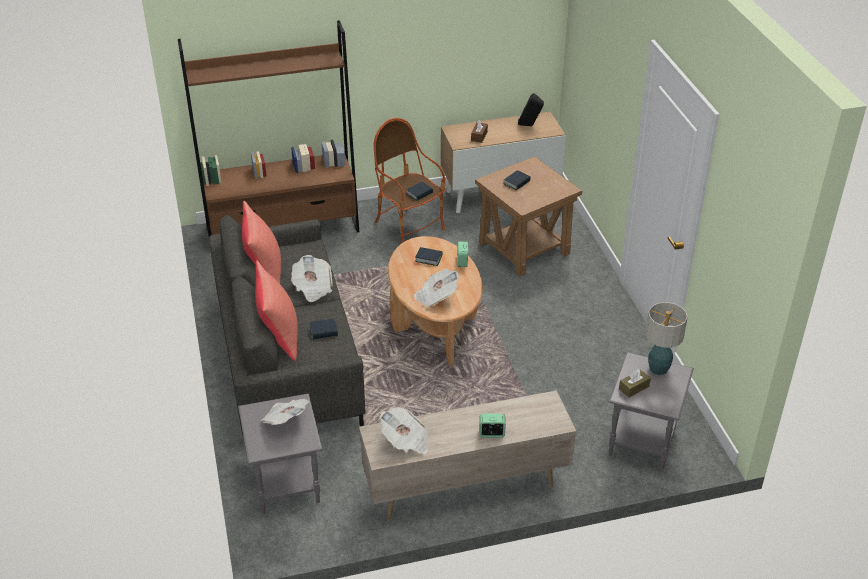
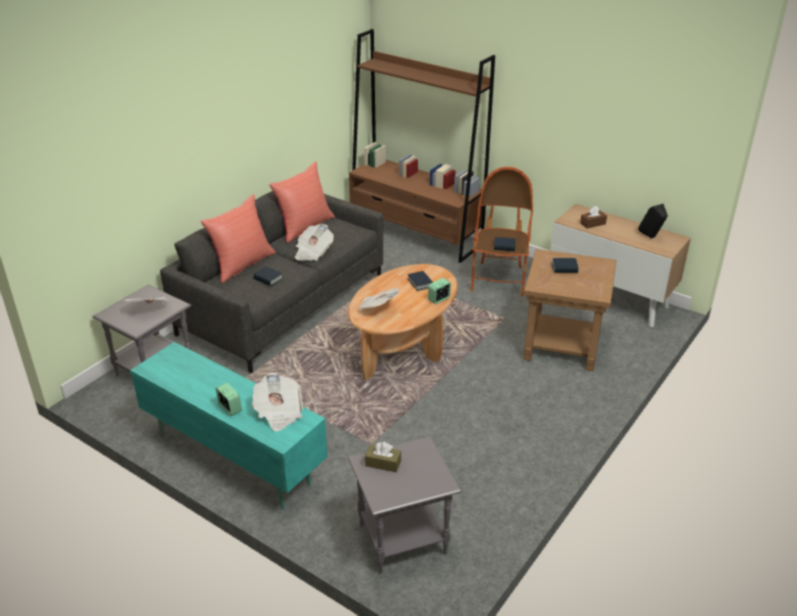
camera: 50 degrees right, 5 degrees down
(406, 441) = (178, 370): newspaper -> newspaper (278, 413)
(465, 488) = (234, 459): beige tv stand -> turquoise tv stand
(658, 368) = (429, 467): table lamp -> none

